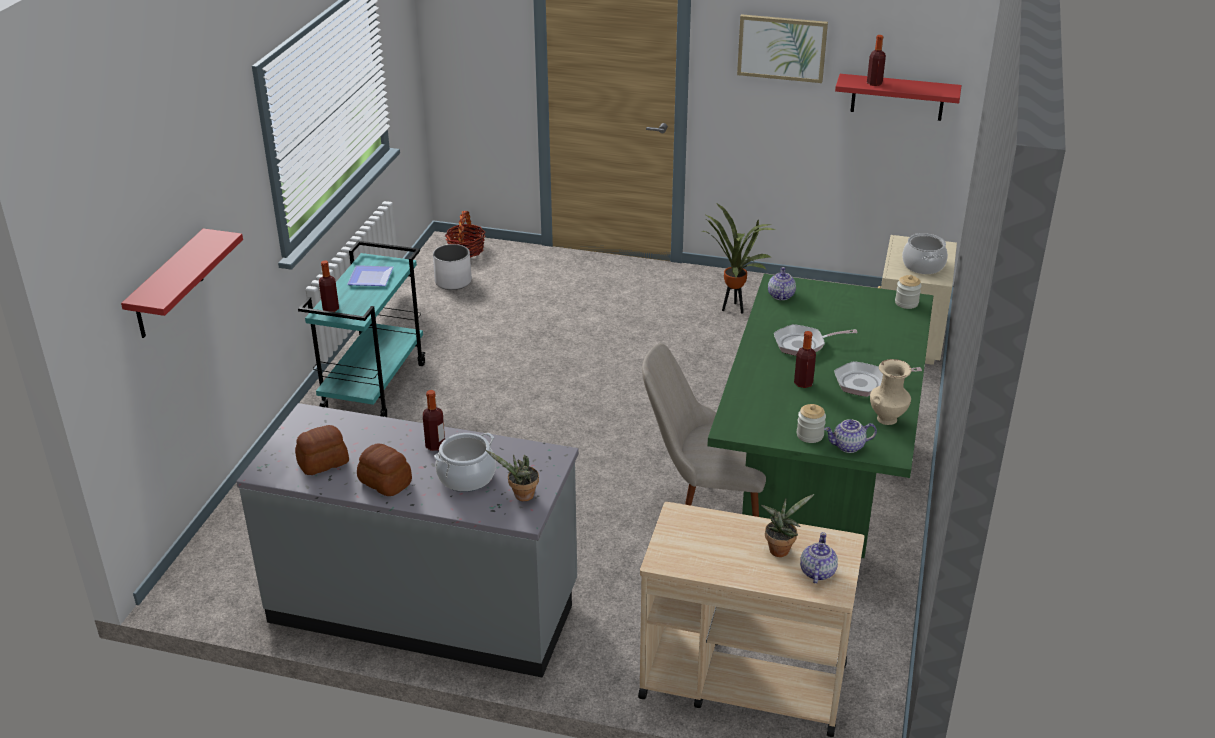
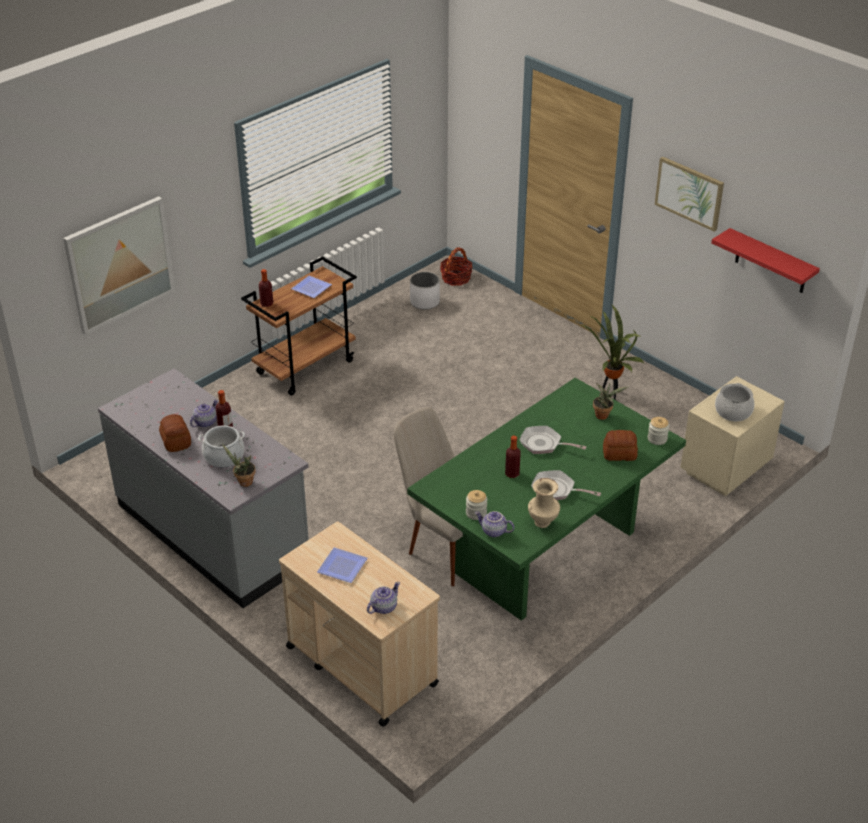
camera: 30 degrees right, 5 degrees up
(168, 285) = (120, 264): red shelf -> picture
(322, 462) = (153, 414): bread -> bread (619, 454)
(374, 386) = (305, 366): turquoise cart -> brown cart
(722, 549) = (340, 567): none -> plate
(780, 296) = (568, 399): teapot -> teapot (205, 422)
(780, 548) = (376, 582): potted plant -> potted plant (603, 415)
(874, 83) = (746, 245): bottle -> none

